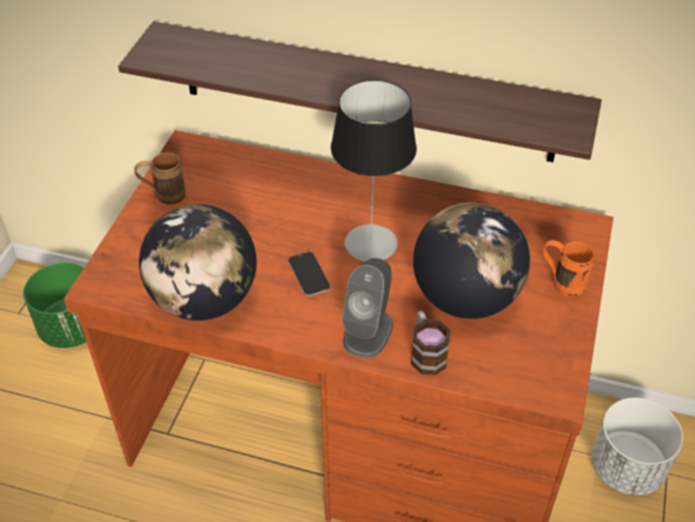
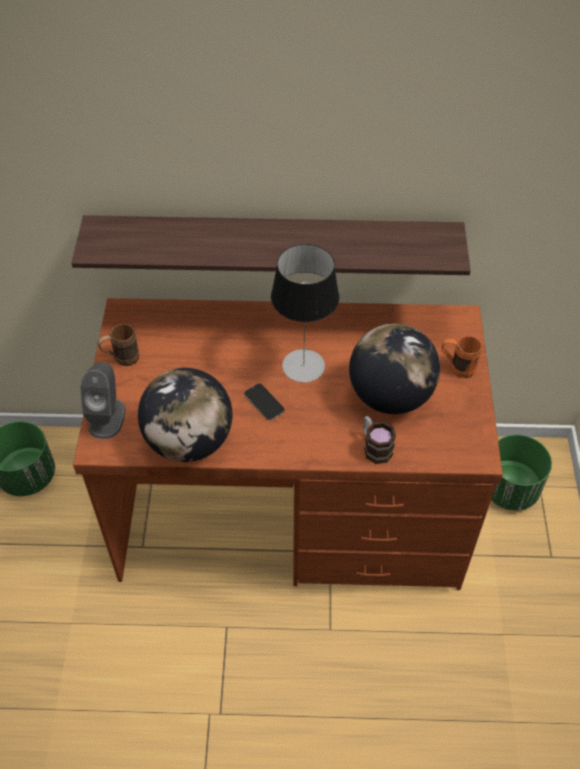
camera: 15 degrees left, 5 degrees up
(368, 331) = (325, 439): grey speaker -> grey speaker (107, 417)
(627, 468) = (510, 489): white planter -> green planter

